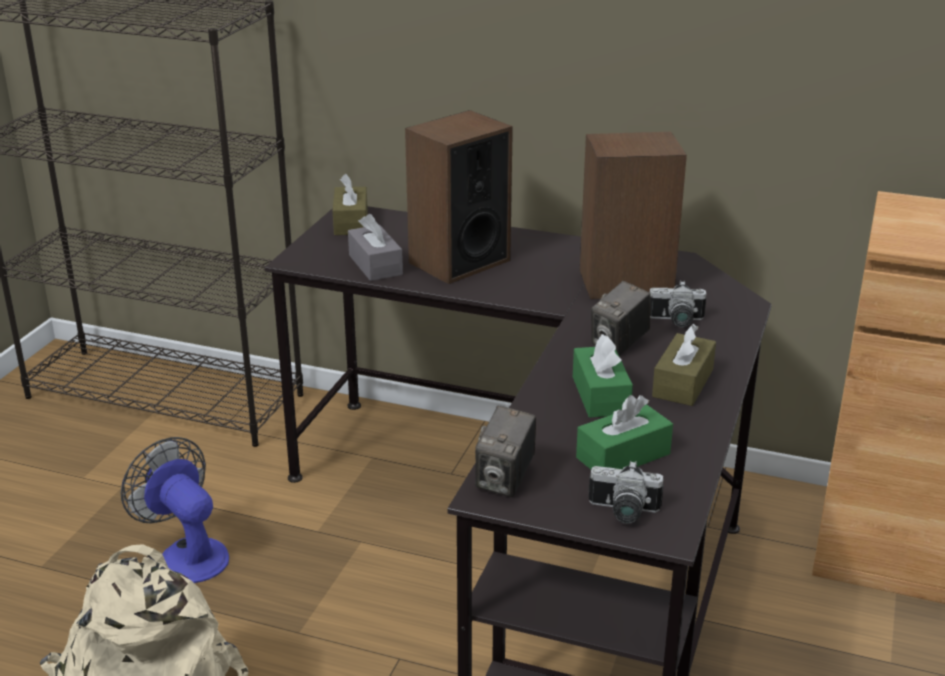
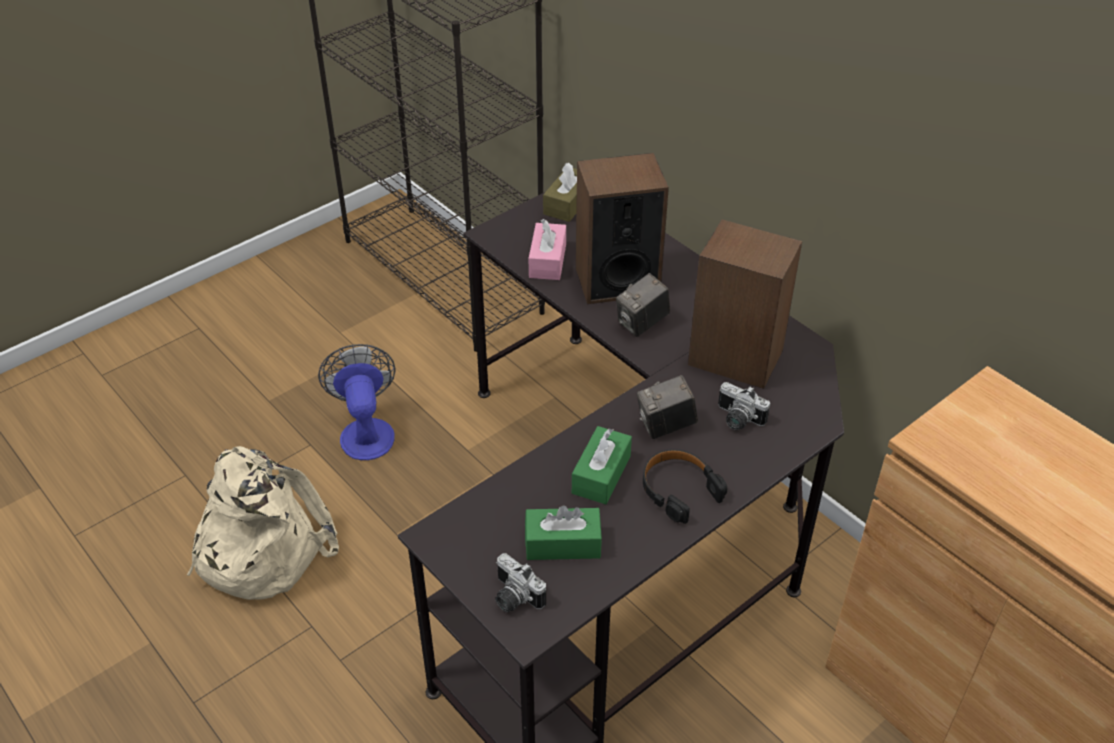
camera: 30 degrees right, 15 degrees up
(375, 265) = (547, 261): grey tissue box -> pink tissue box
(505, 480) = (457, 527): camera -> camera (642, 323)
(683, 383) = (679, 490): brown tissue box -> black headphones

